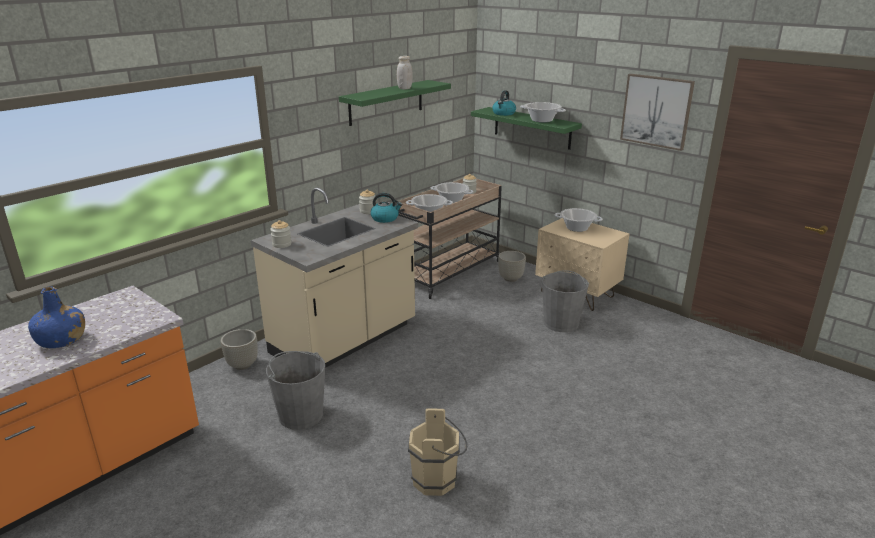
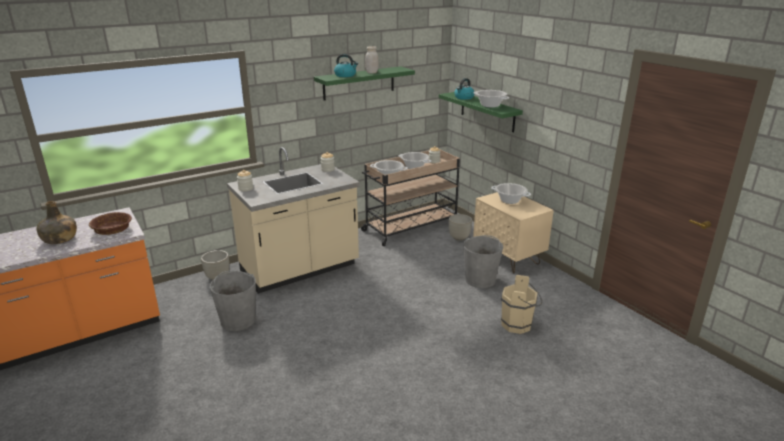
camera: 15 degrees right, 0 degrees up
(61, 340) = (60, 239): blue bottle -> green bottle
(131, 318) = (112, 230): none -> brown bowl
(385, 218) = (336, 176): kettle -> kettle (345, 75)
(438, 480) = (309, 387): beige bucket -> beige bucket (519, 325)
(656, 111) = (577, 104): picture -> none

